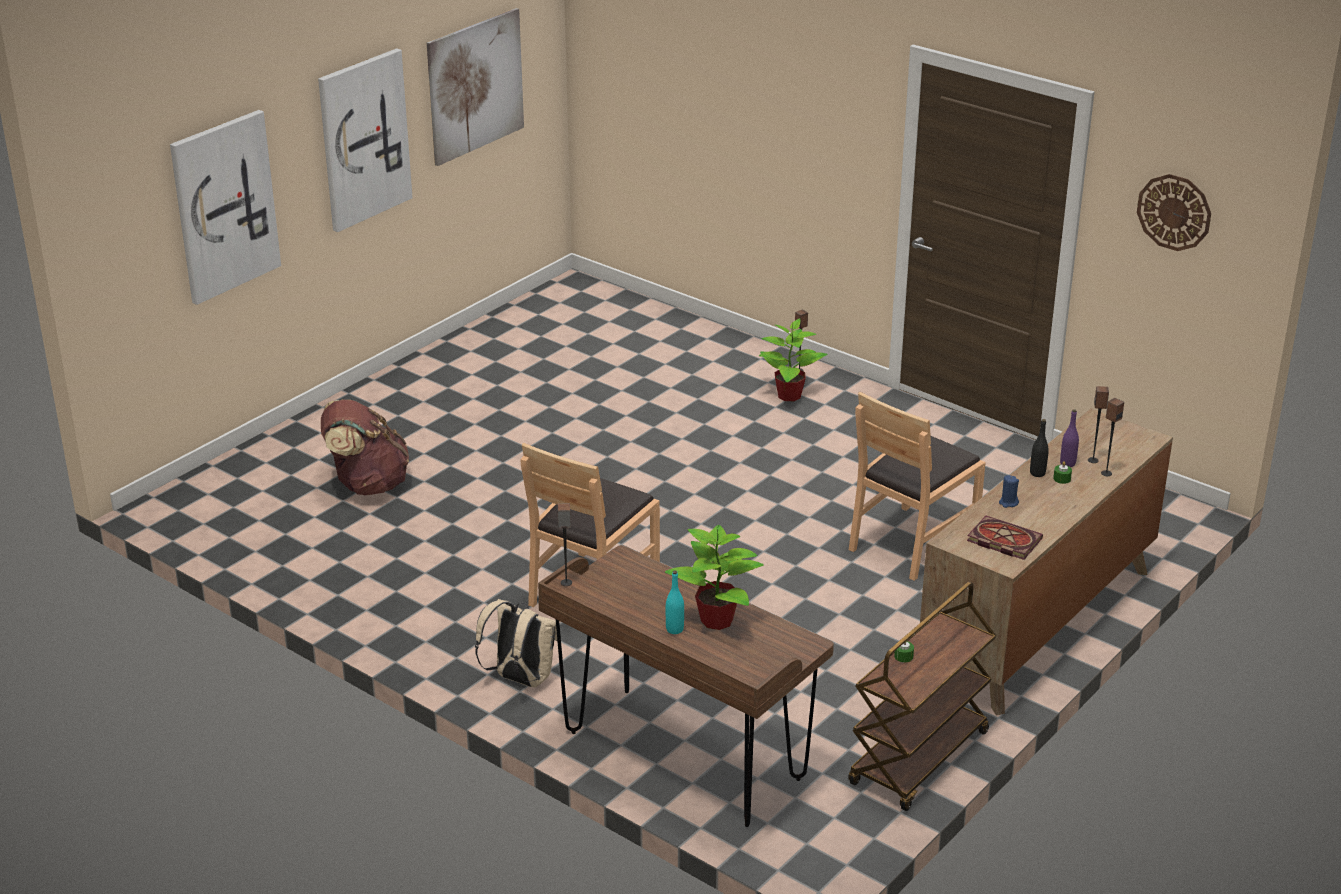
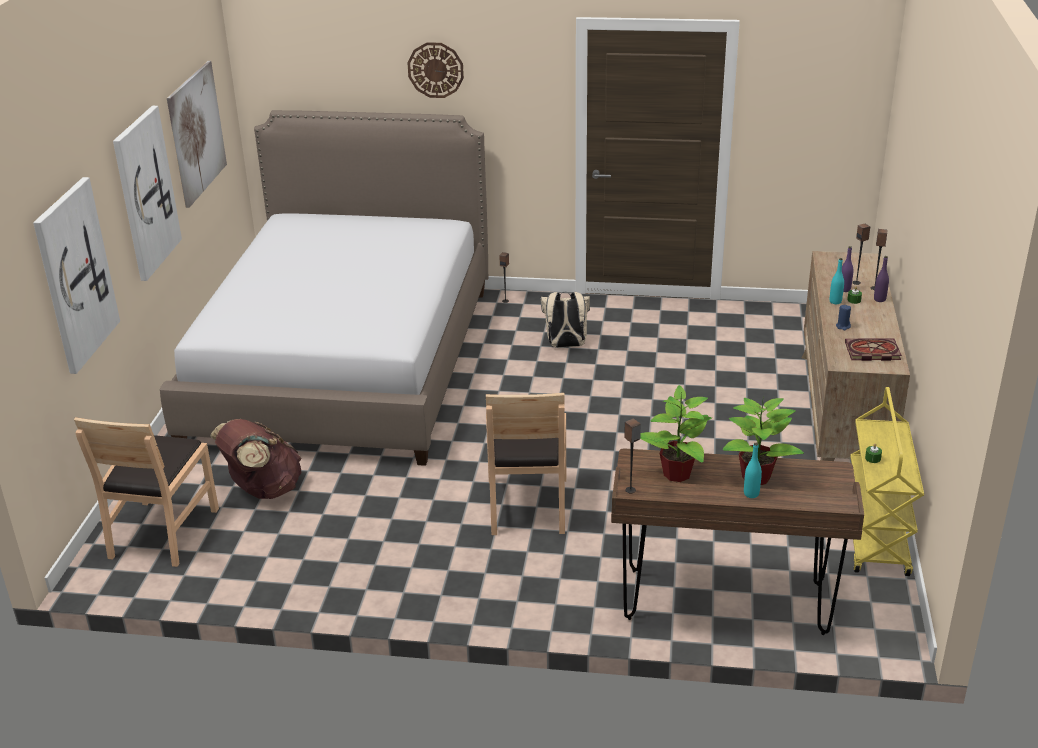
camera: 30 degrees left, 0 degrees up
(520, 679) = (546, 594): beige backpack -> beige backpack (565, 345)
(564, 386) = (346, 363): none -> bed
(788, 396) = (516, 320): potted plant -> potted plant (676, 474)
(911, 542) = (706, 391): brown chair -> brown chair (162, 532)
(919, 759) = (876, 536): brown cart -> yellow cart
(1037, 473) = (835, 301): black bottle -> turquoise bottle
(1094, 488) = (879, 299): none -> purple bottle
(1174, 212) = (812, 97): wall clock -> wall clock (435, 70)

